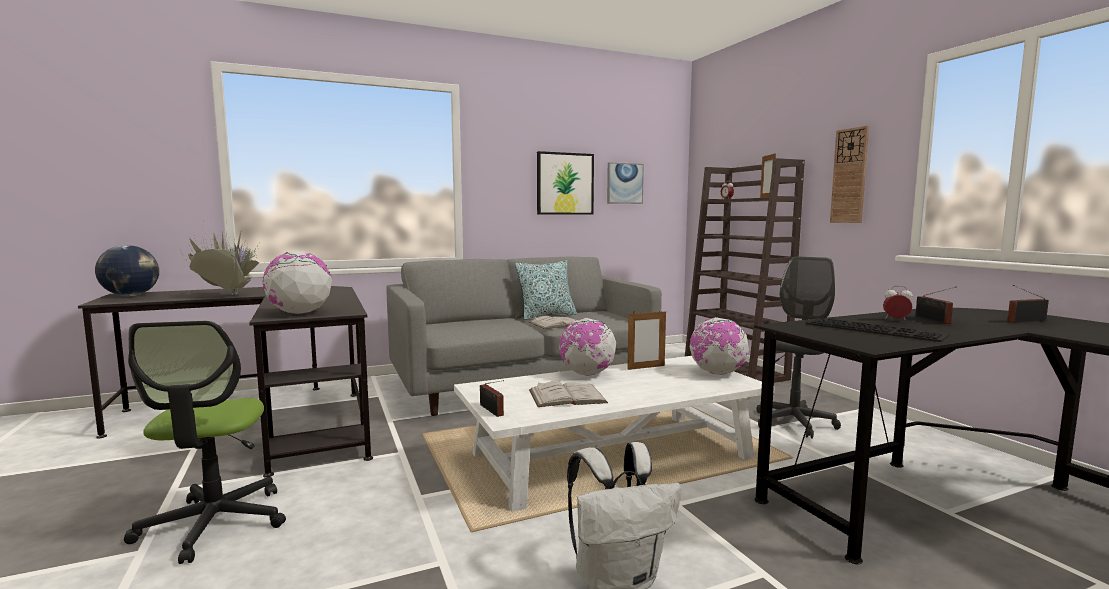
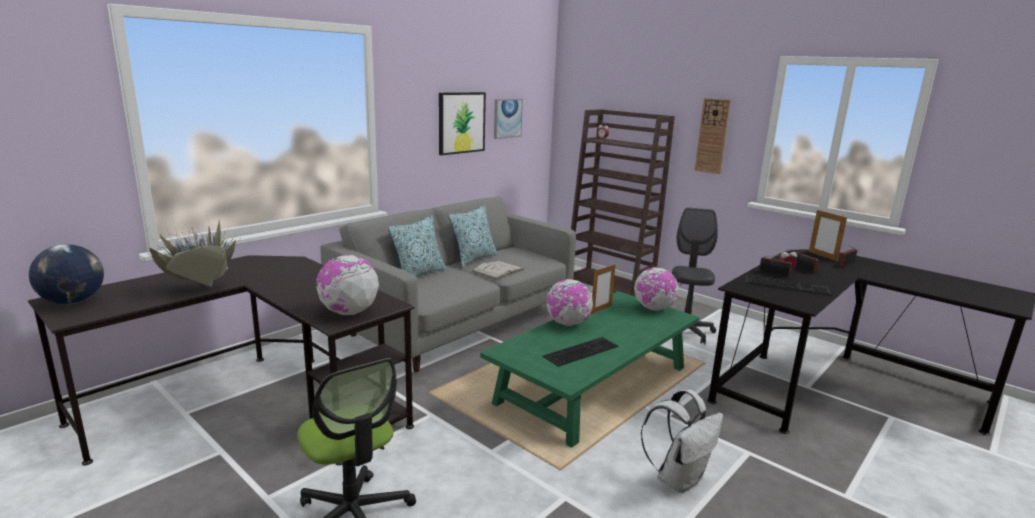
camera: 25 degrees left, 10 degrees up
(473, 321) = (419, 275): none -> pillow
(492, 411) = (546, 375): radio -> radio (775, 274)
(567, 396) = (580, 350): white book -> keyboard
(612, 455) = (593, 384): white coffee table -> green coffee table
(766, 198) = (642, 144): picture frame -> picture frame (822, 256)

